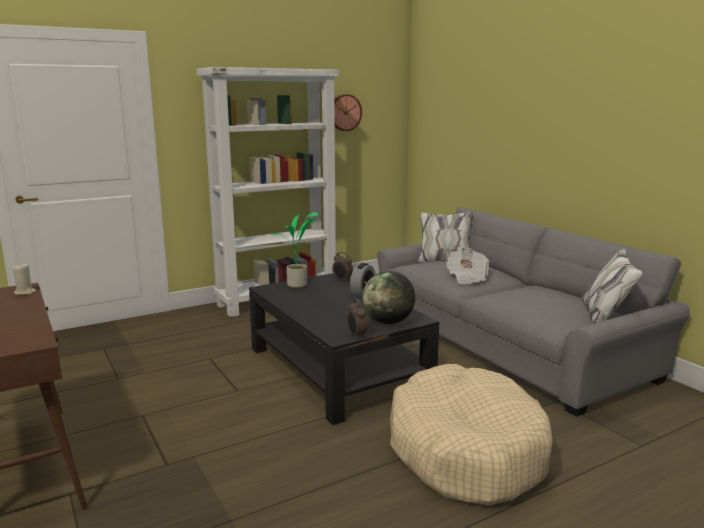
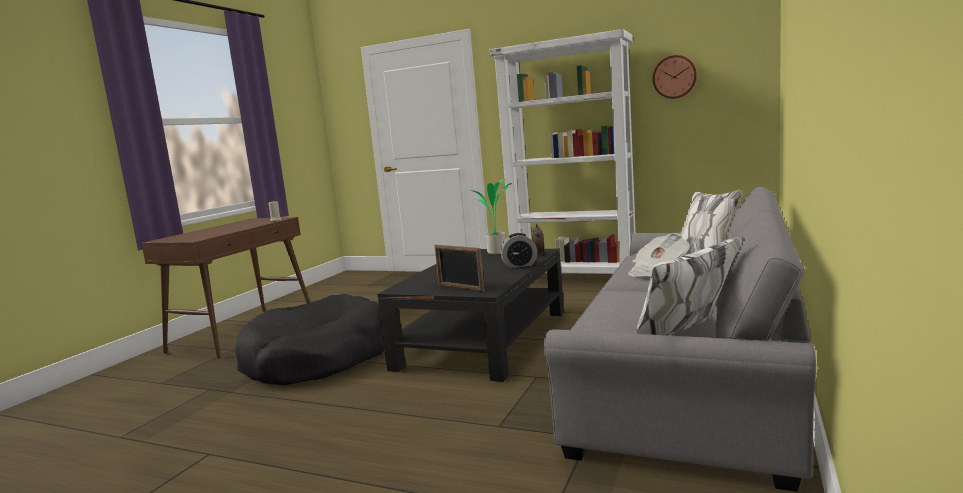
camera: 55 degrees right, 5 degrees down
(229, 448) = (317, 359): none -> black dog bed
(356, 336) = (411, 291): alarm clock -> none
(388, 322) = (460, 288): globe -> picture frame
(465, 450) = (408, 427): beige dog bed -> none

